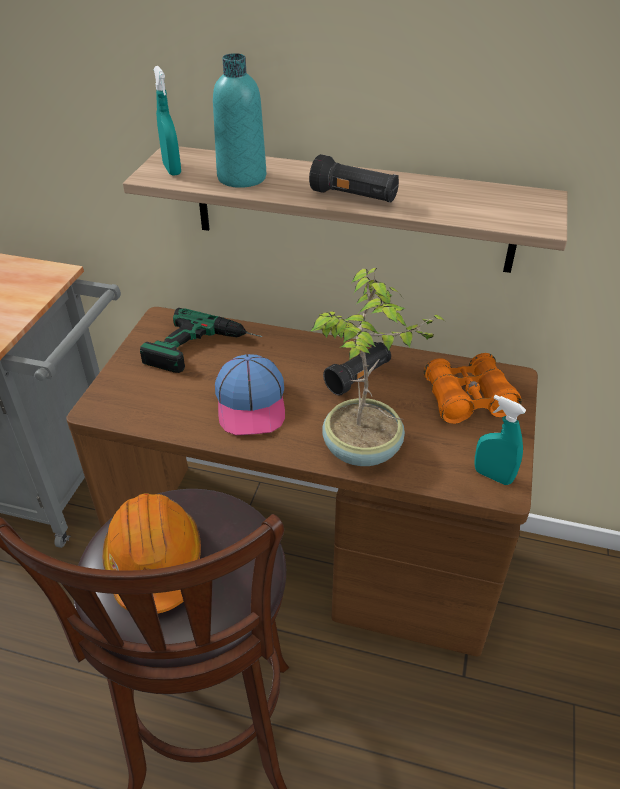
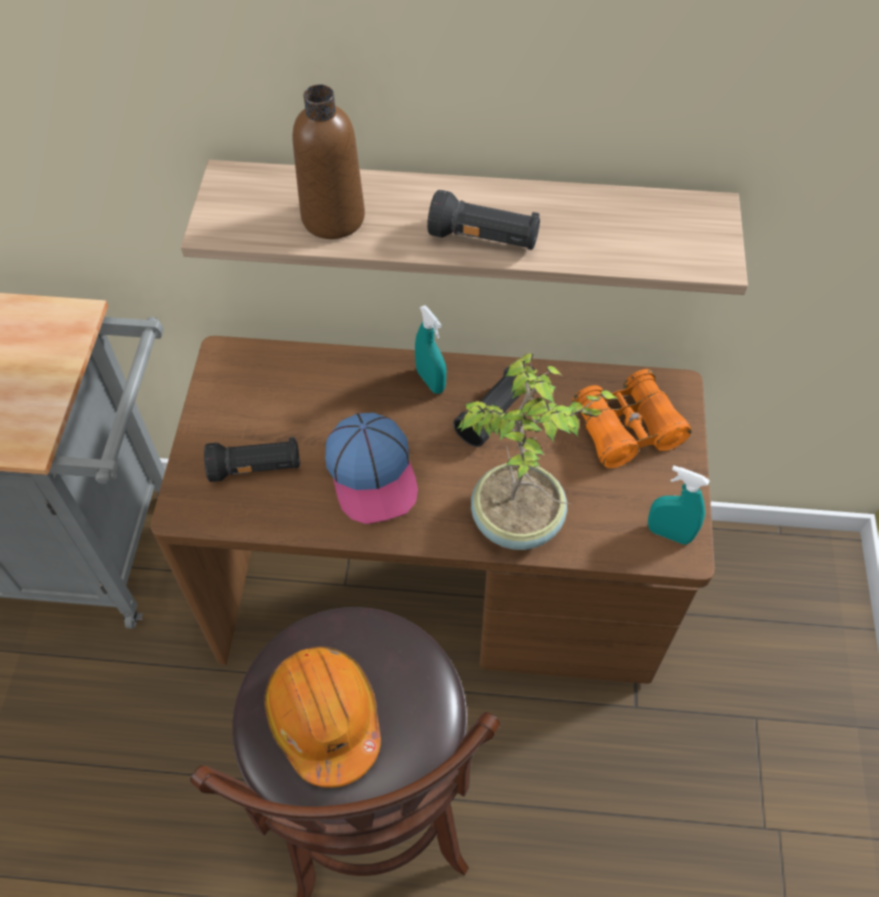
camera: 10 degrees left, 15 degrees up
(161, 389) = (256, 468): none -> black flashlight
(172, 169) = (237, 212): turquoise spray bottle -> turquoise spray bottle (430, 381)
(204, 350) = (294, 399): power drill -> none
(242, 177) = (333, 217): turquoise bottle -> brown bottle

